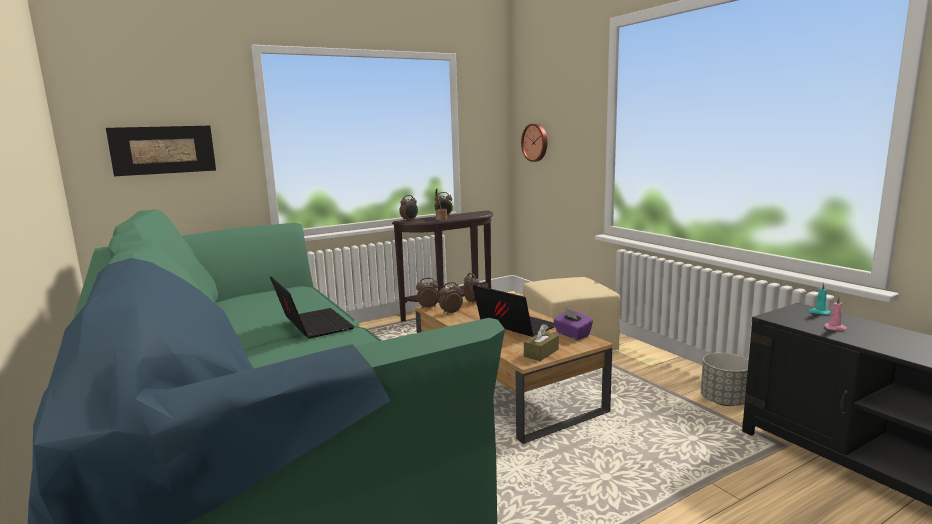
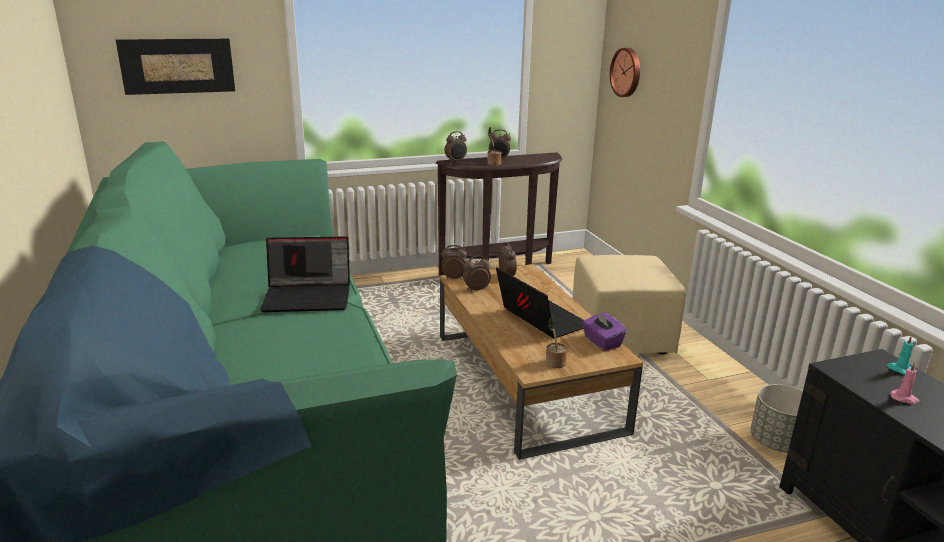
camera: 10 degrees right, 10 degrees up
(312, 325) = (309, 297): laptop -> laptop turned 105 degrees clockwise
(541, 353) = (554, 363): brown tissue box -> potted plant

